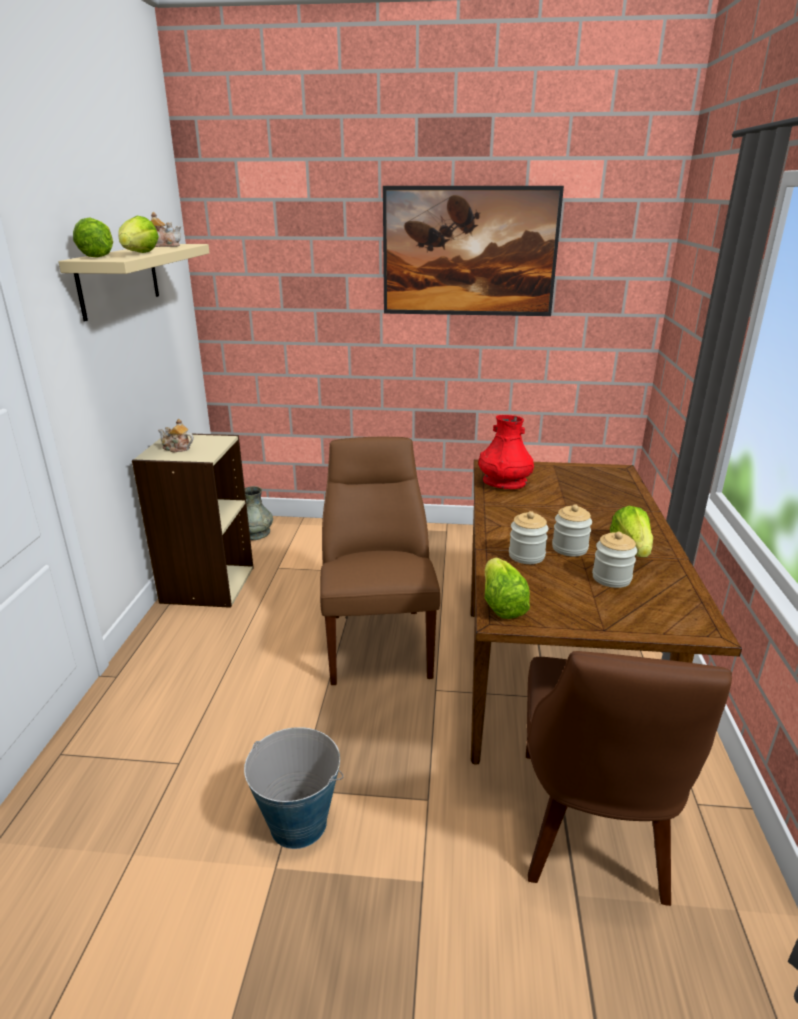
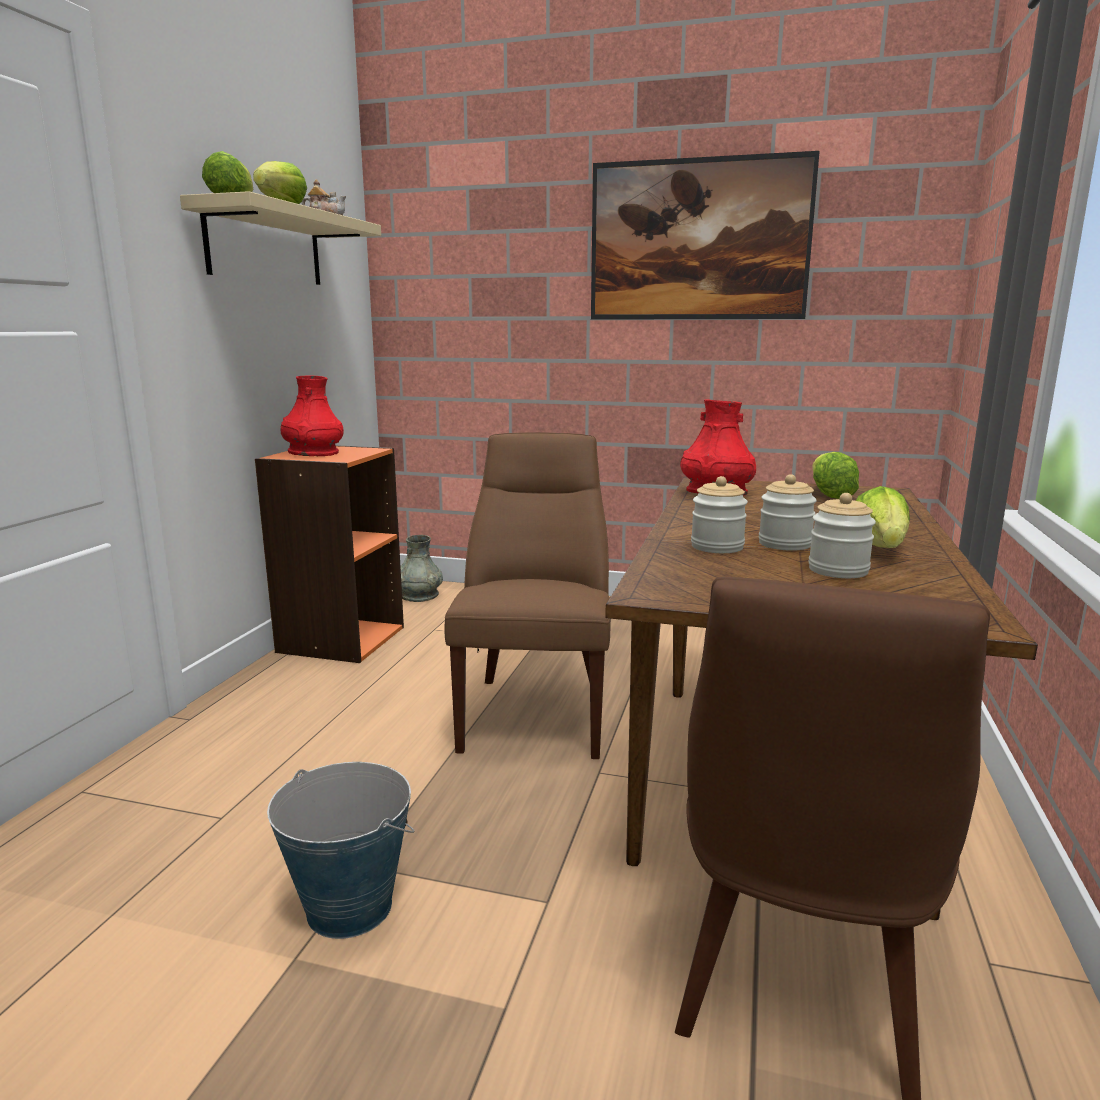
camera: 10 degrees right, 10 degrees down
(177, 448) = (313, 453): teapot -> red vase
(207, 584) = (340, 639): beige bookcase -> orange bookcase
(501, 604) = (657, 582): lettuce -> lettuce (829, 494)

